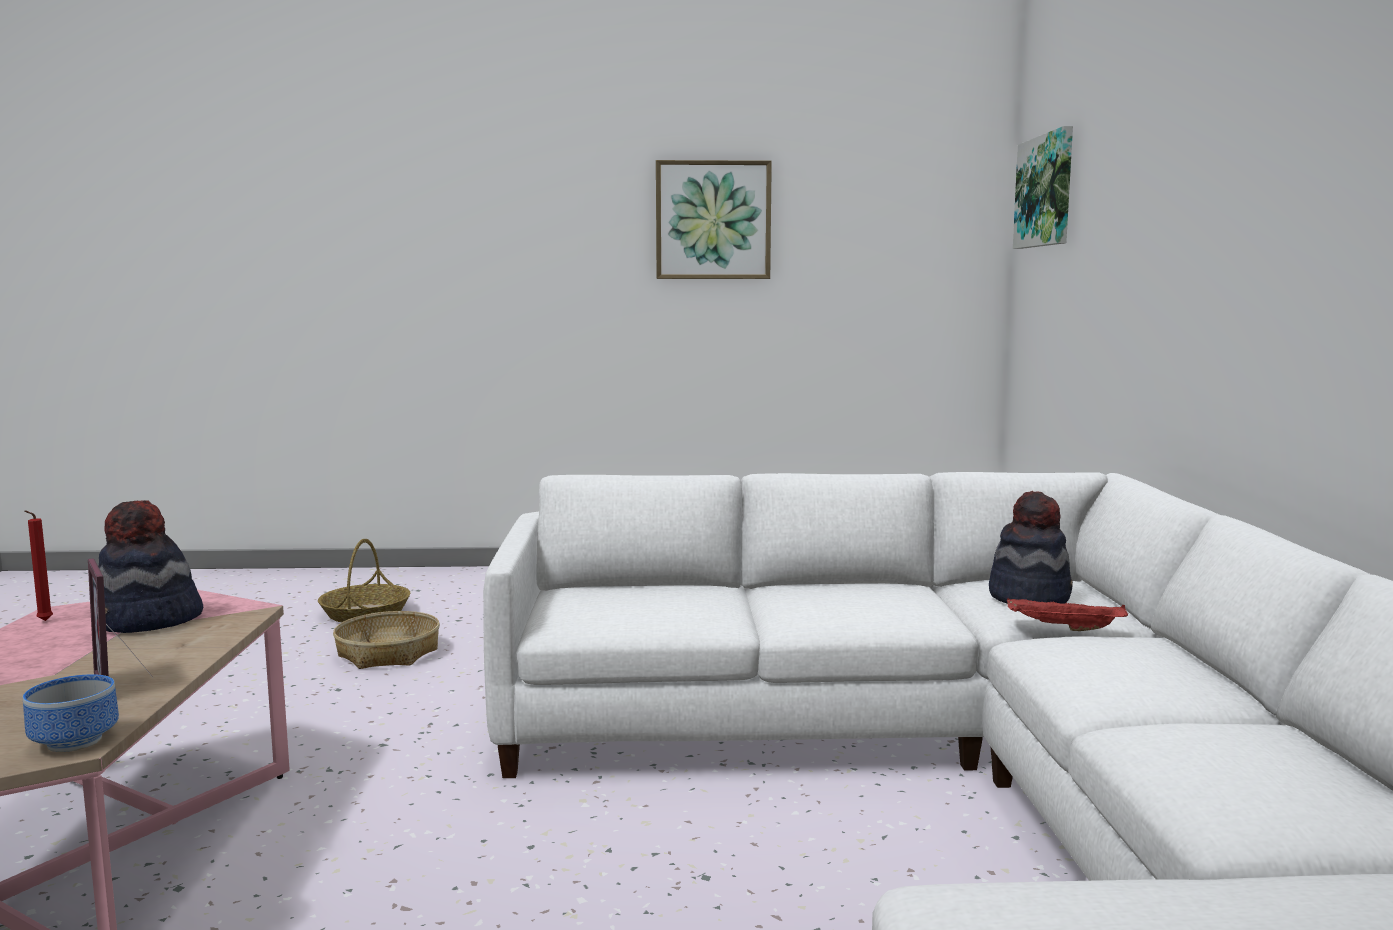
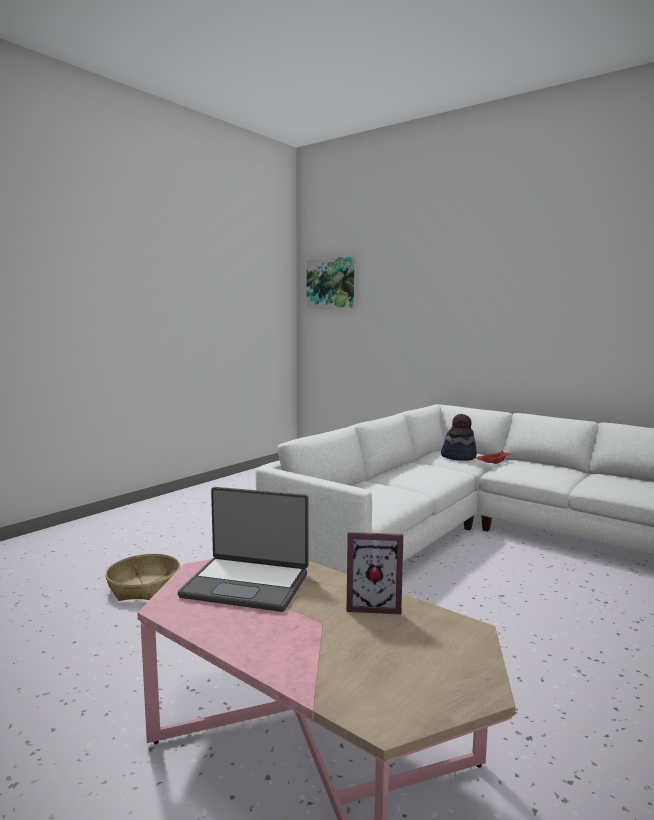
camera: 50 degrees left, 0 degrees up
(43, 621) = (183, 614): red candle -> none
(78, 742) = (466, 628): bowl -> none
(148, 621) = (247, 584): hat -> laptop
(365, 614) = (58, 575): basket -> none
(713, 220) = (180, 288): picture -> none

